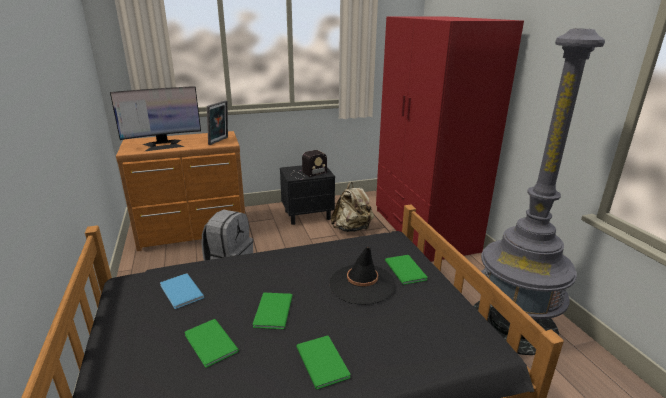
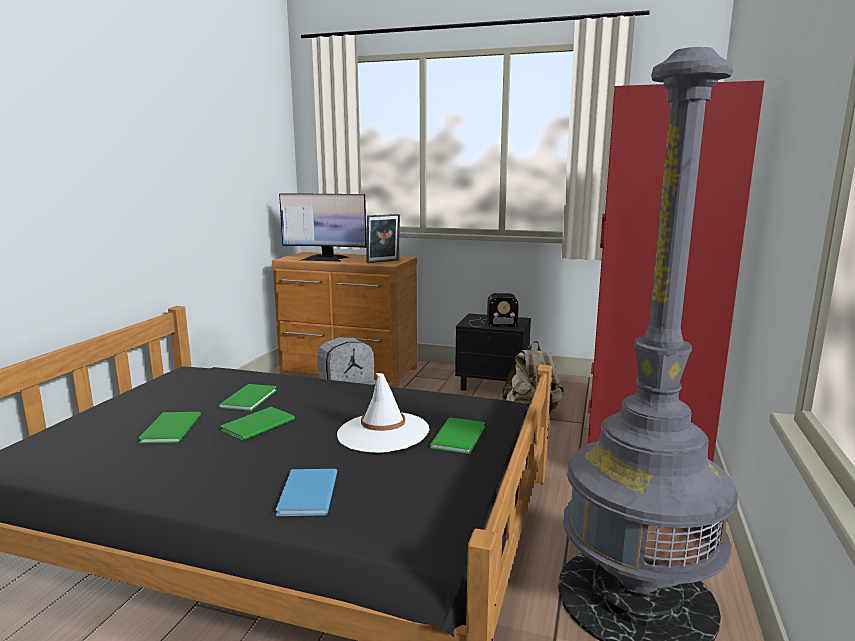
camera: 35 degrees right, 10 degrees down
(180, 292) = (210, 387): blue book -> blue book (305, 494)
(323, 360) = (232, 477): green book -> green book (251, 398)
(362, 284) = (383, 432): black hat -> white hat

